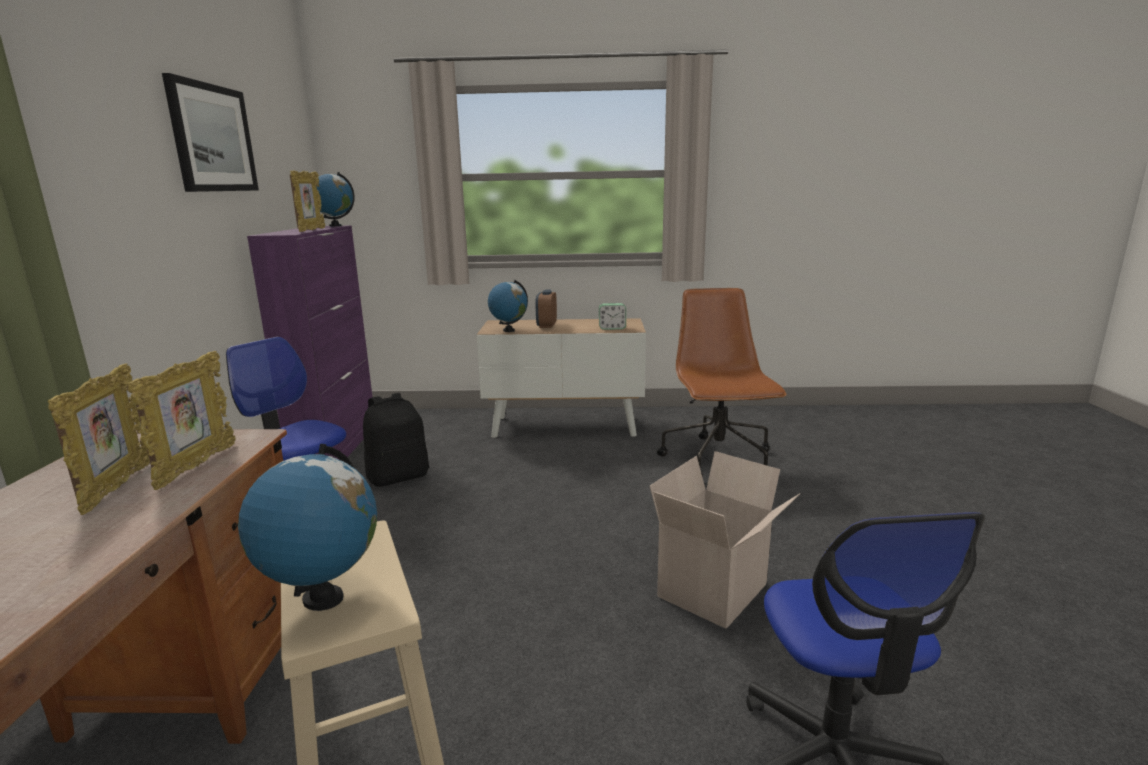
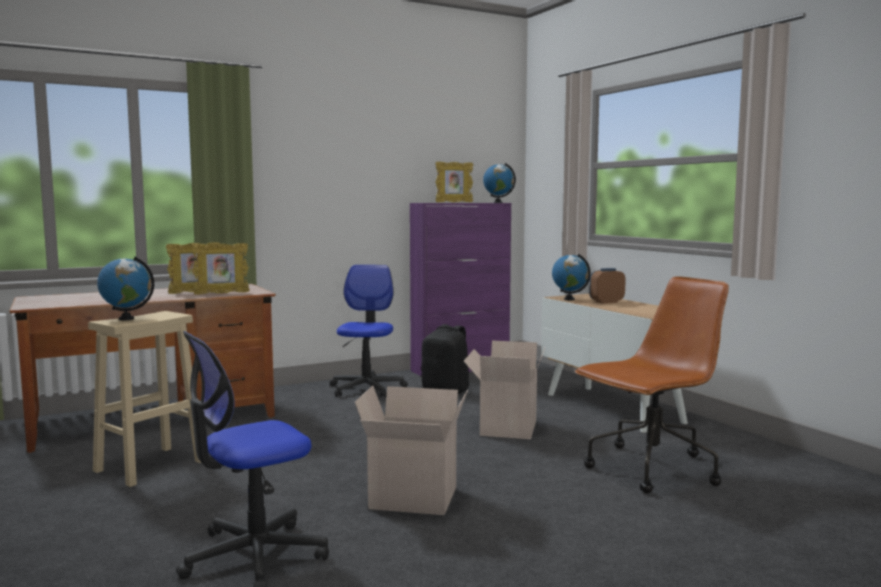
camera: 60 degrees right, 10 degrees down
(212, 138) = (398, 143): picture -> none
(560, 483) = (506, 427): none -> cardboard box
(612, 328) = (640, 312): alarm clock -> none

